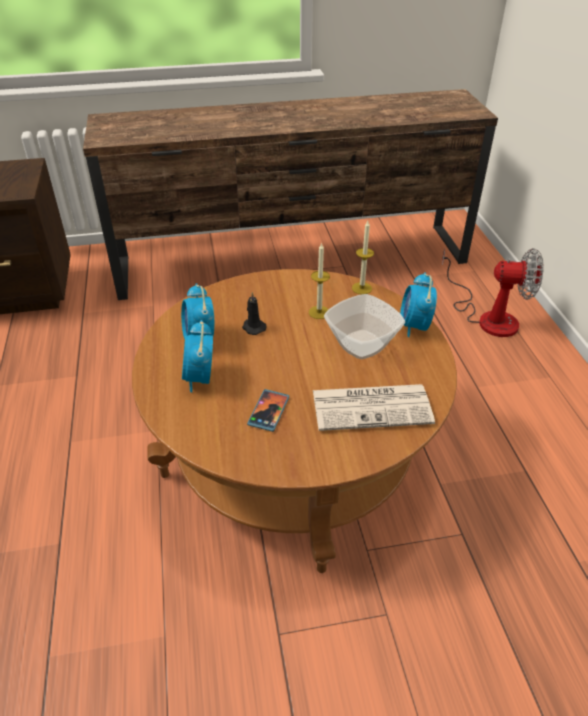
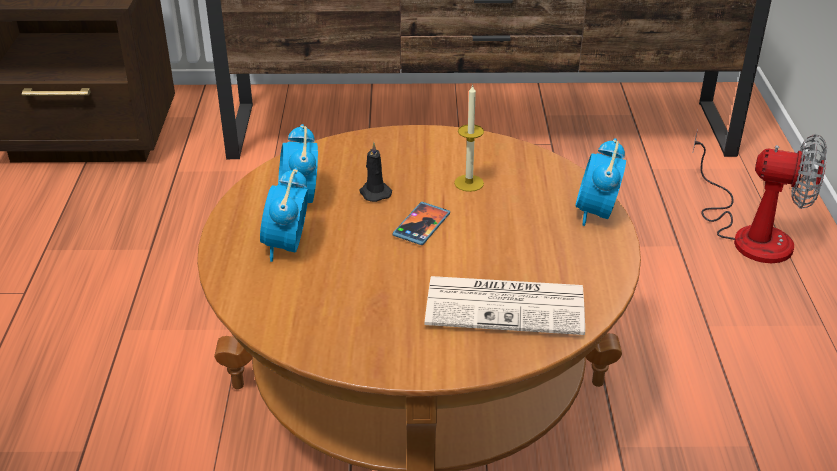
camera: 10 degrees right, 5 degrees down
(268, 411) = (365, 295): phone -> phone (421, 225)
(361, 288) = (537, 159): candle -> none
(363, 345) = (517, 229): bowl -> none

